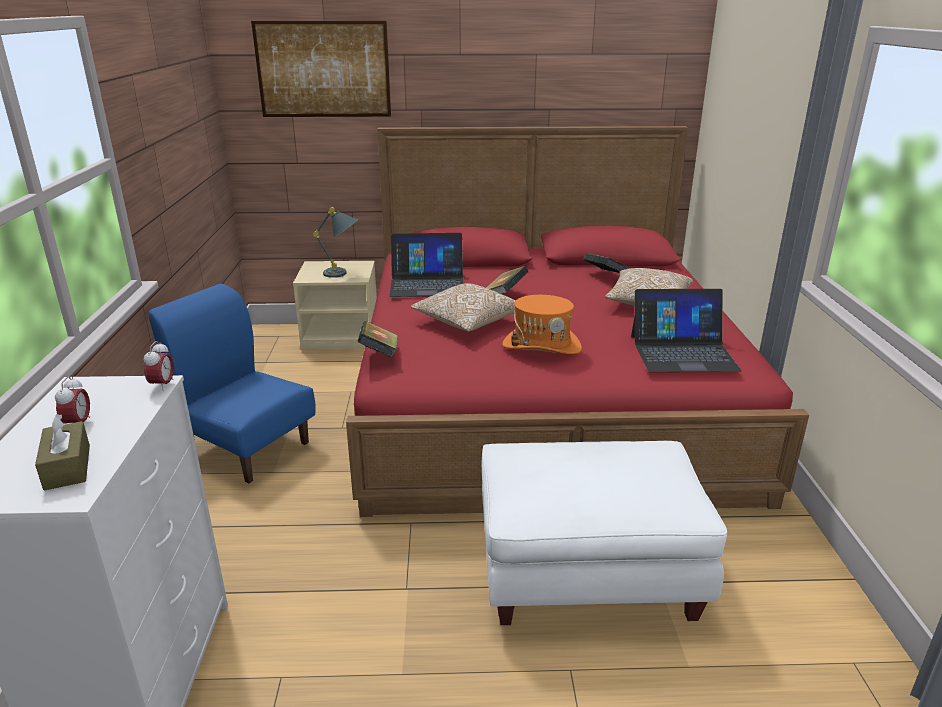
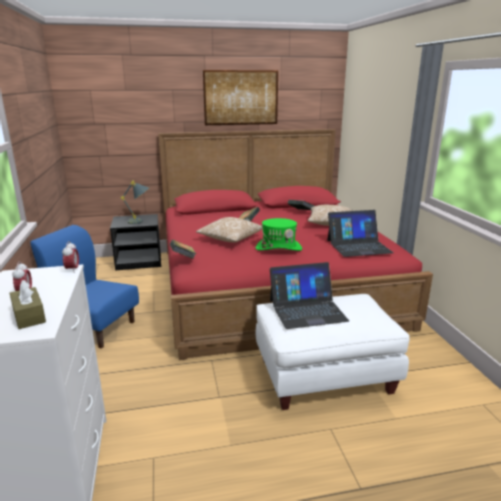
camera: 10 degrees left, 5 degrees down
(323, 69) = (123, 99): picture -> picture (241, 97)
(342, 336) = (139, 261): beige nightstand -> black nightstand
(427, 284) = (198, 221): laptop -> laptop (307, 310)
(541, 346) = (278, 248): orange hat -> green hat

